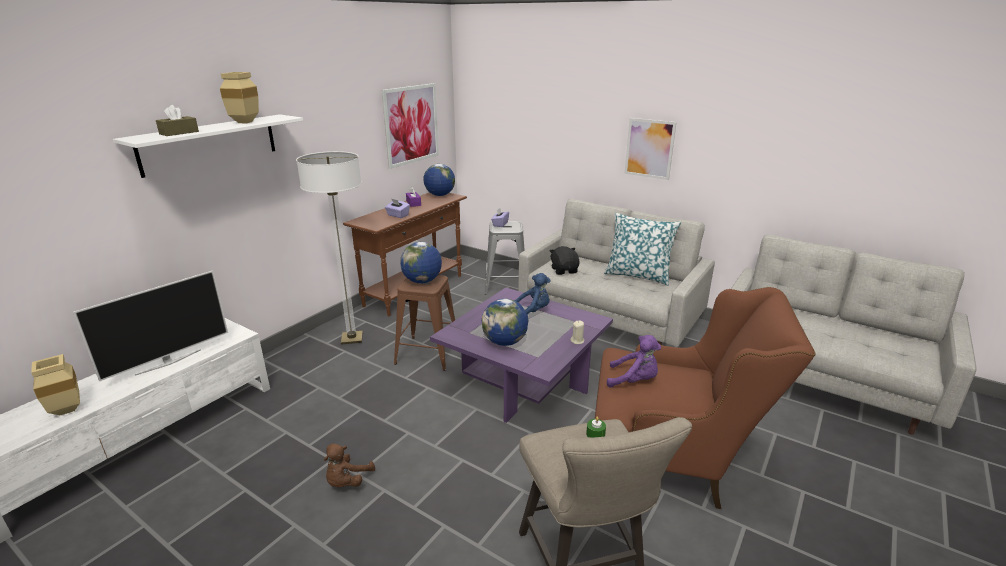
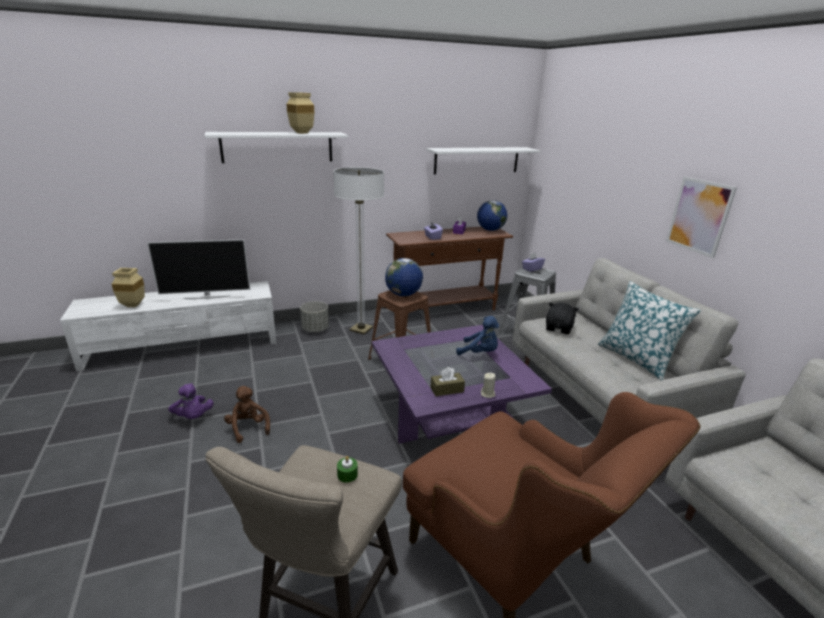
camera: 35 degrees right, 0 degrees up
(179, 133) = (245, 133): brown tissue box -> brown tissue box (447, 389)
(300, 357) = (315, 329): none -> grey planter
(347, 481) = (248, 428): brown plush toy -> brown plush toy turned 90 degrees clockwise
(411, 125) = (477, 160): picture -> white shelf
(505, 342) = (422, 368): globe -> none
(634, 381) = (480, 452): purple plush toy -> purple plush toy (193, 417)

